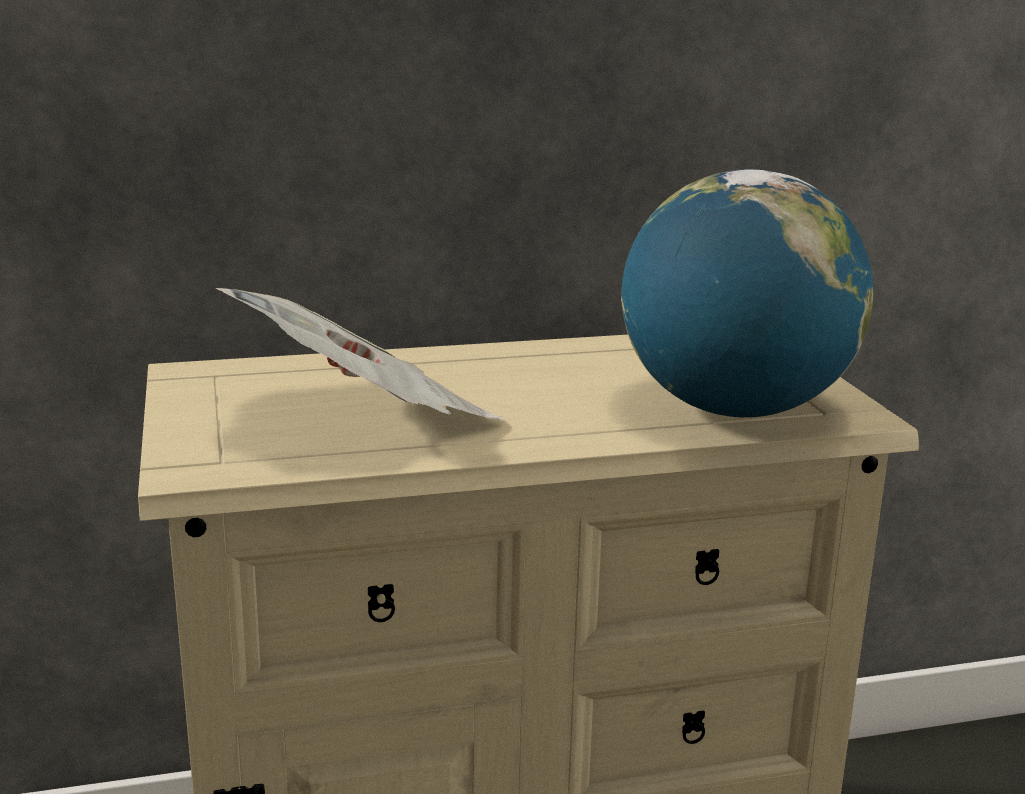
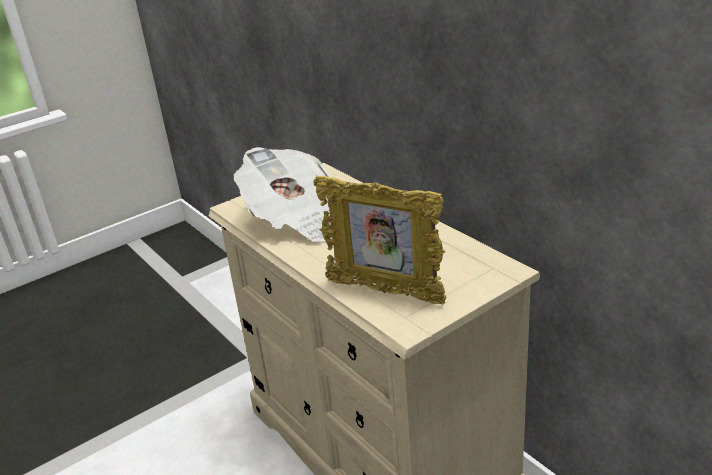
camera: 70 degrees right, 10 degrees up
(734, 409) = (385, 291): globe -> picture frame

